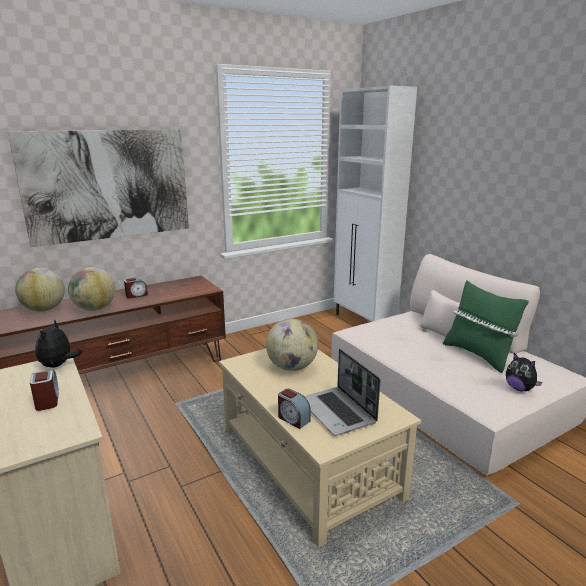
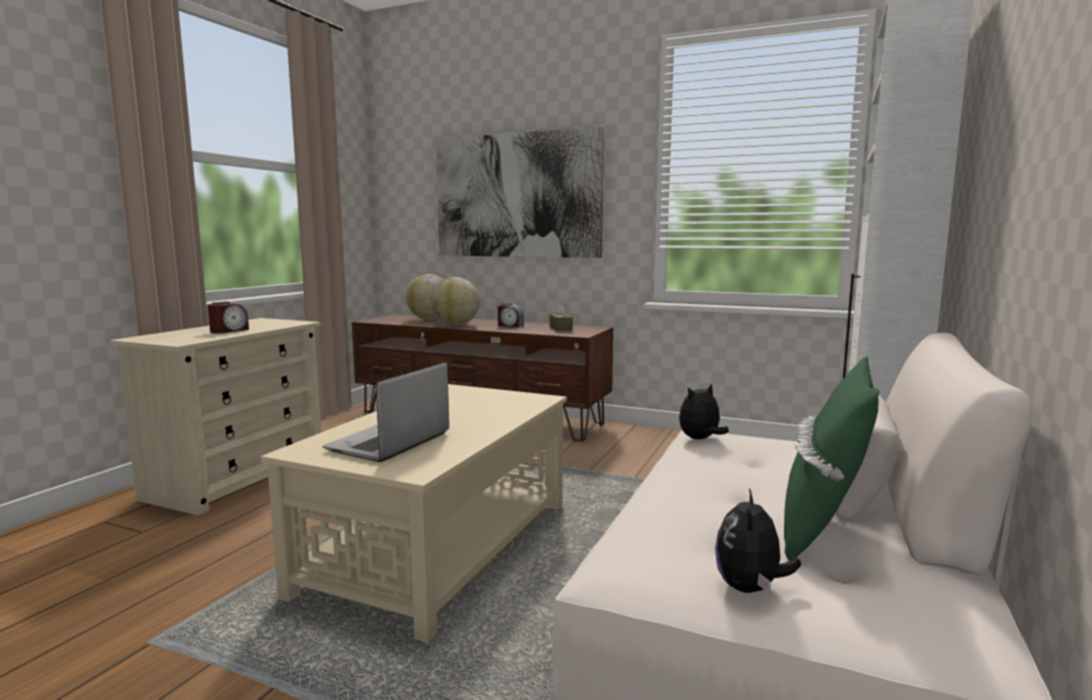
camera: 55 degrees right, 10 degrees down
(58, 365) = (292, 323): plush toy -> plush toy (700, 439)
(180, 287) = (560, 328): none -> brown tissue box
(292, 367) = (476, 406): globe -> none
(293, 419) = (350, 429): alarm clock -> none

